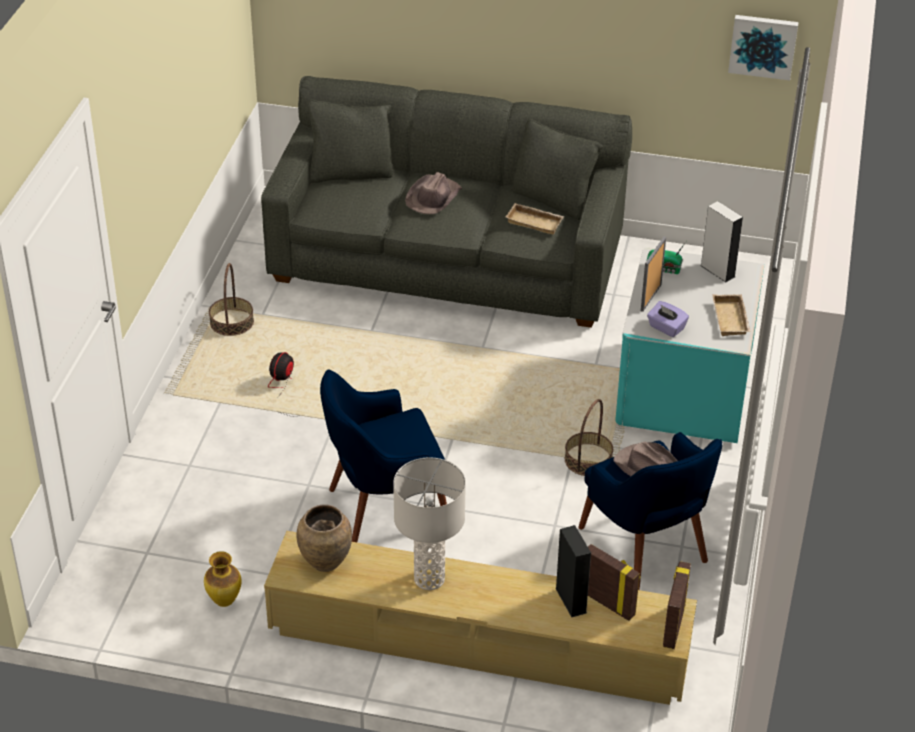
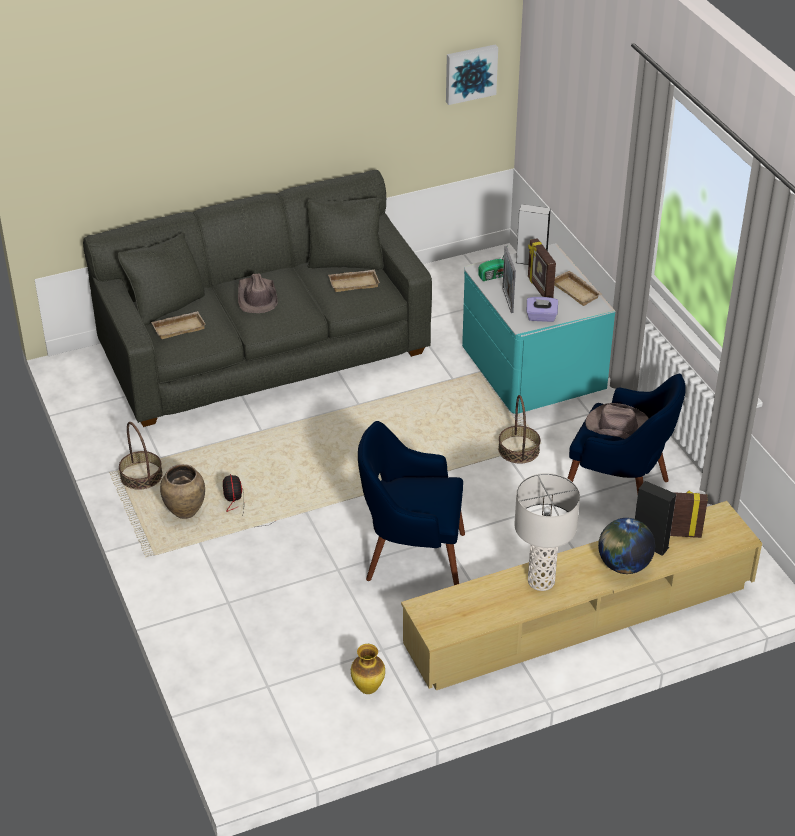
camera: 35 degrees left, 0 degrees up
(325, 562) = (455, 609): brown vase -> brown vase (185, 512)
(337, 196) = (179, 327): none -> beige tray
(384, 507) = (412, 556): blue armchair -> blue armchair turned 60 degrees clockwise
(523, 606) = (623, 565): none -> globe
(673, 626) = (731, 526): picture frame -> picture frame (539, 288)

